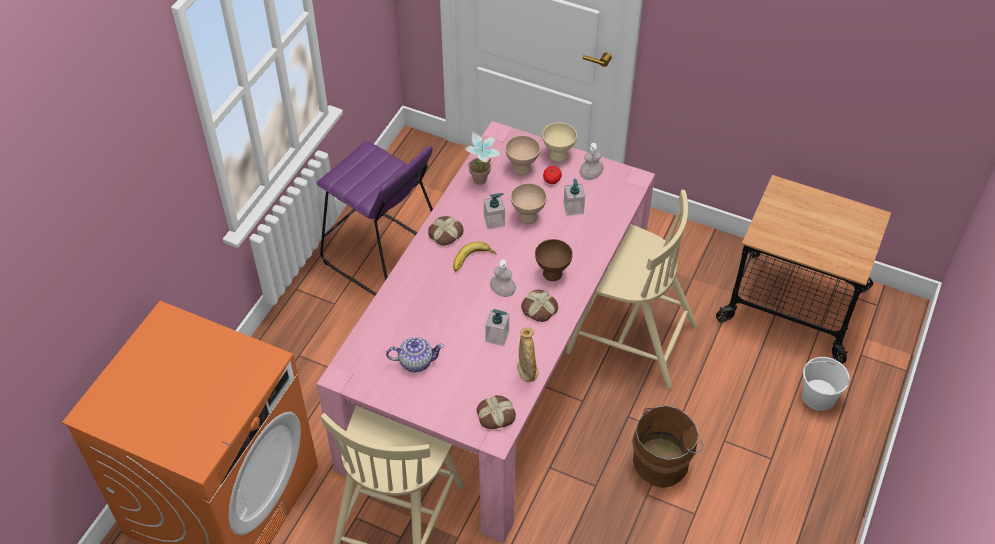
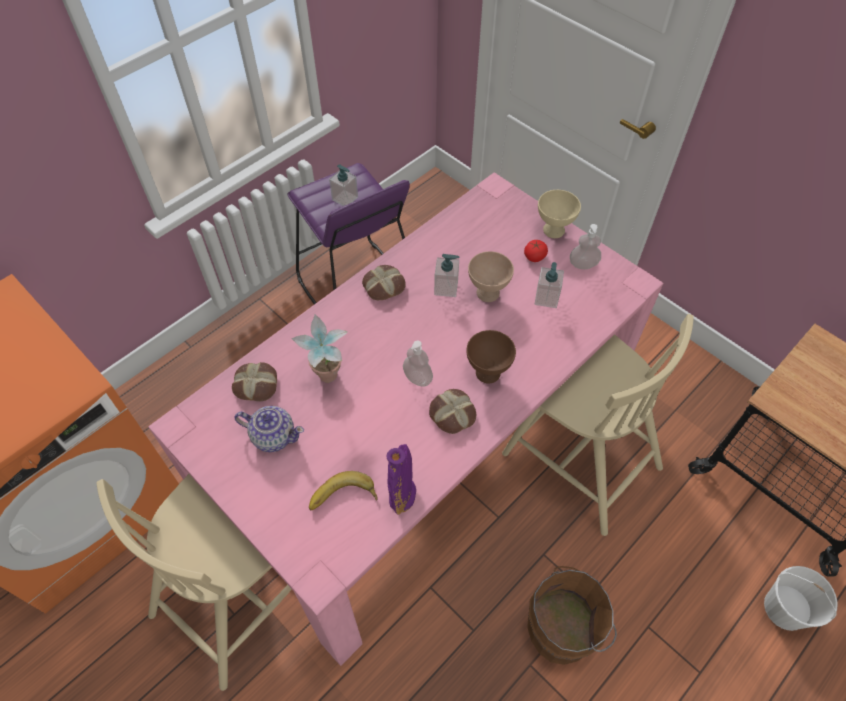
camera: 20 degrees right, 5 degrees up
(473, 261) = (400, 328): banana -> banana (343, 499)
(482, 183) = (452, 239): potted plant -> potted plant (328, 381)
(496, 414) = (335, 544): bread -> bread (256, 384)
(497, 336) = (385, 435): soap dispenser -> soap dispenser (345, 198)
(522, 169) = (505, 235): beige bowl -> none
(527, 371) = (402, 494): beige vase -> purple vase

